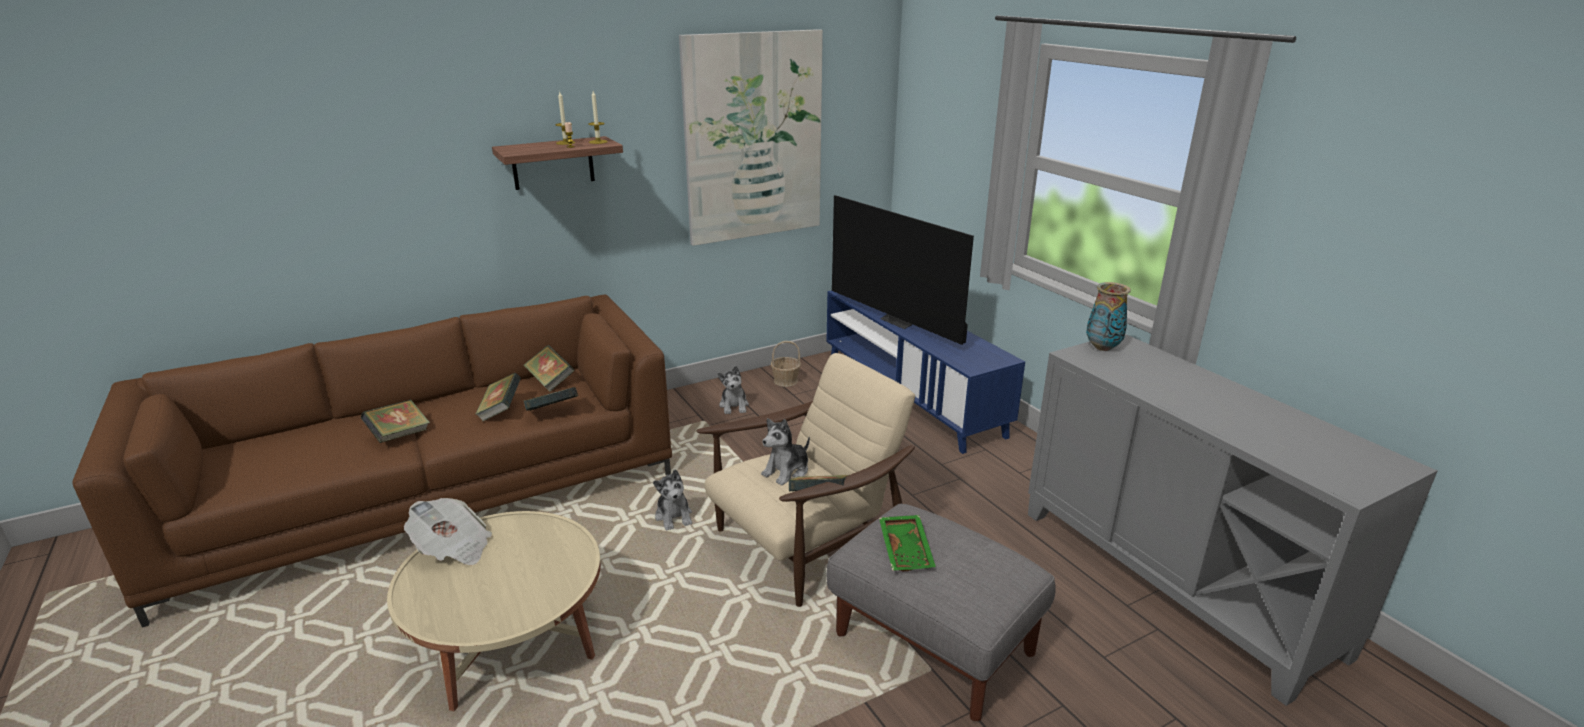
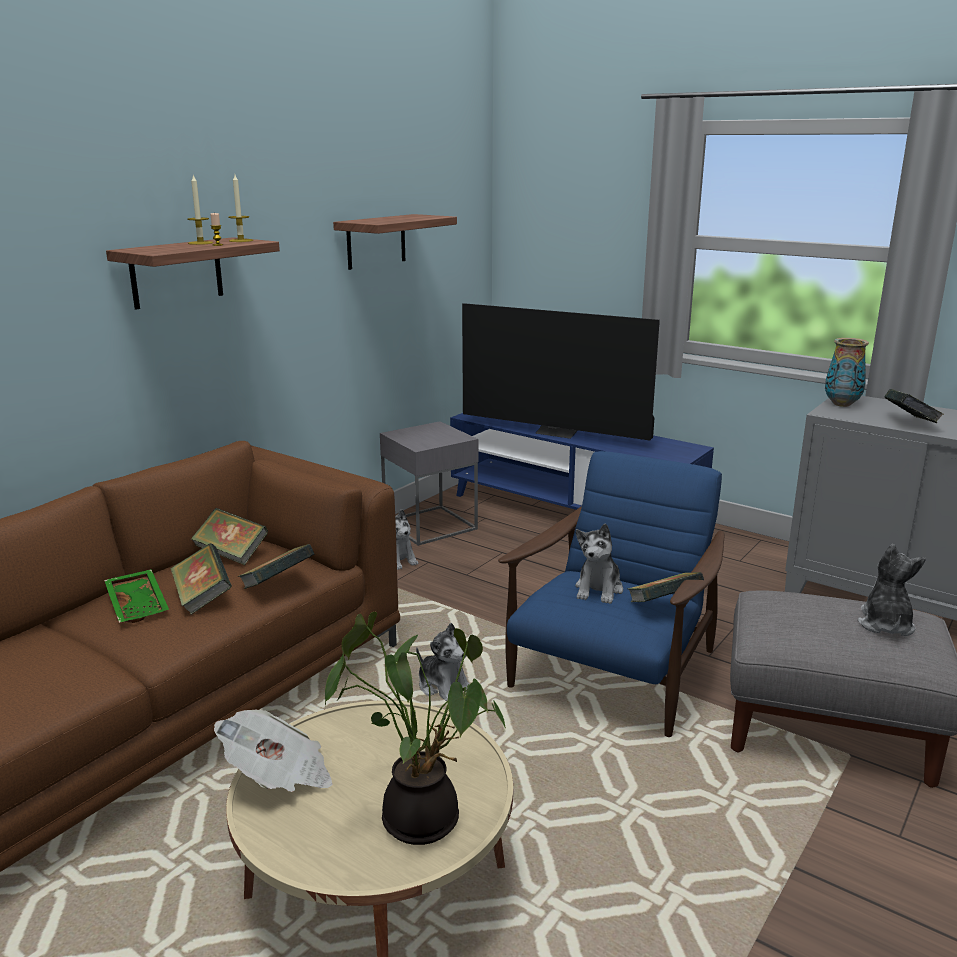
camera: 25 degrees left, 5 degrees down
(399, 435) = (82, 657): book -> book (909, 423)
(504, 602) = (422, 815): none -> potted plant
(754, 138) = (376, 241): picture -> shelf
(785, 381) = (430, 525): basket -> grey side table
(807, 542) = (613, 673): beige armchair -> blue armchair
(907, 550) = (810, 627): green tray -> green tray (139, 605)
(977, 566) = (885, 624): none -> plush toy

